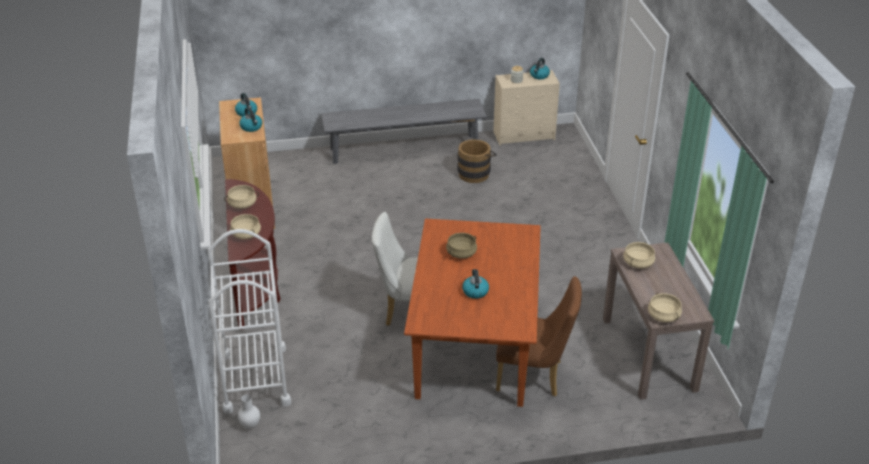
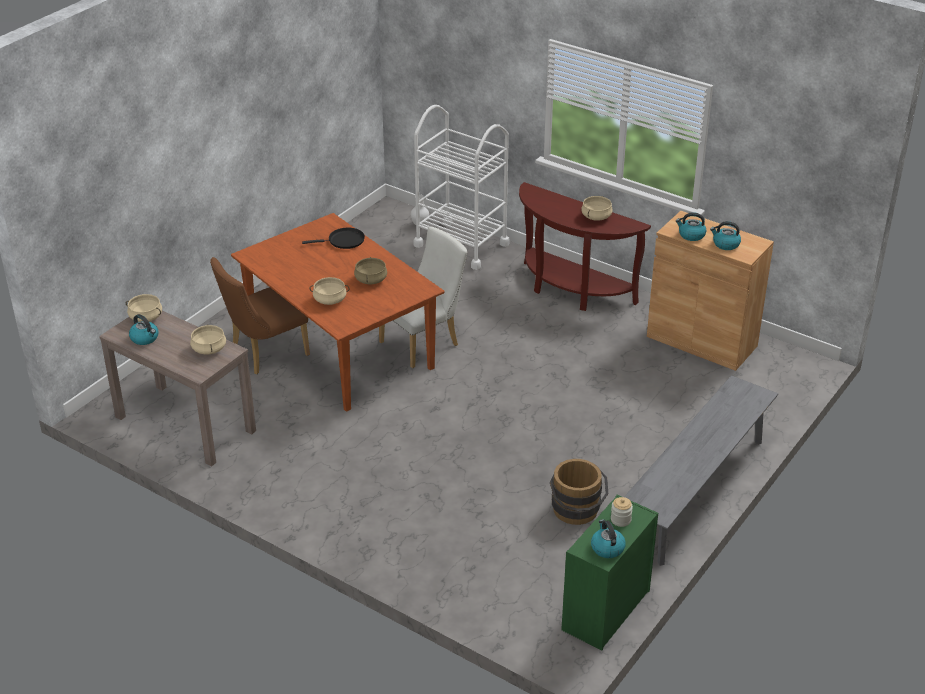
camera: 135 degrees right, 0 degrees up
(246, 234) = (549, 201): beige cooking pot -> beige cooking pot (330, 299)
(435, 298) = (343, 241): none -> black frying pan
(475, 291) = (320, 260): kettle -> kettle (145, 338)
(524, 135) = (605, 611): beige dresser -> green dresser

